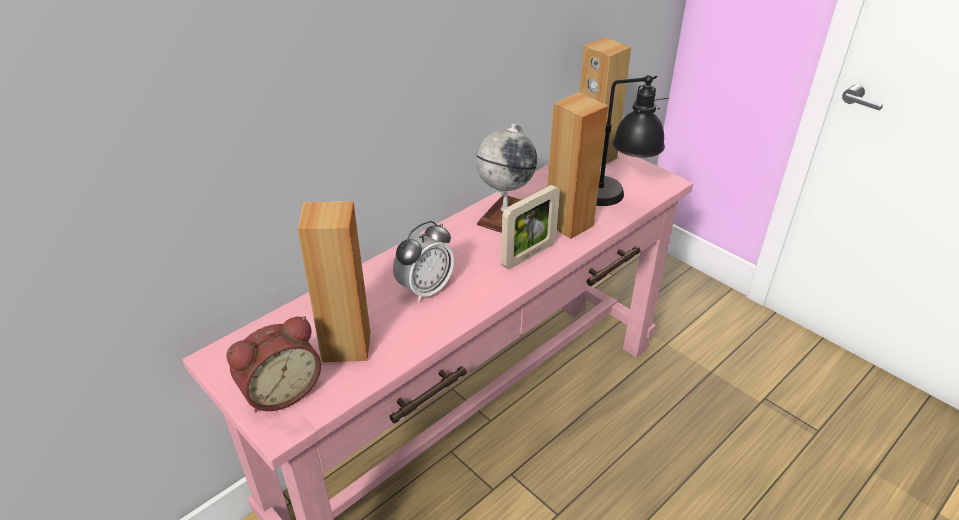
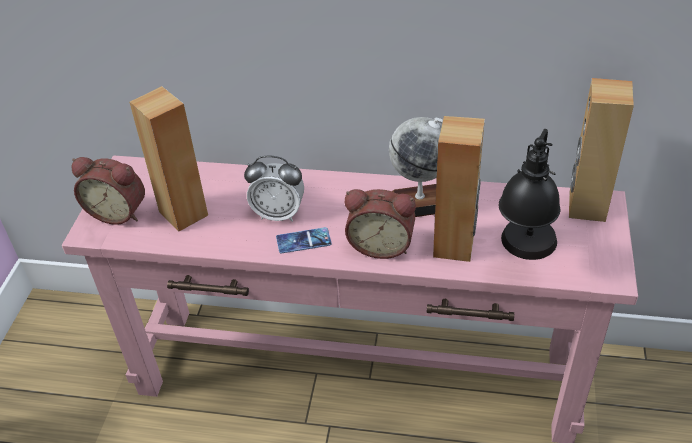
camera: 55 degrees right, 5 degrees up
(475, 291) = (303, 241): none -> phone
(528, 255) = (381, 244): picture frame -> alarm clock

